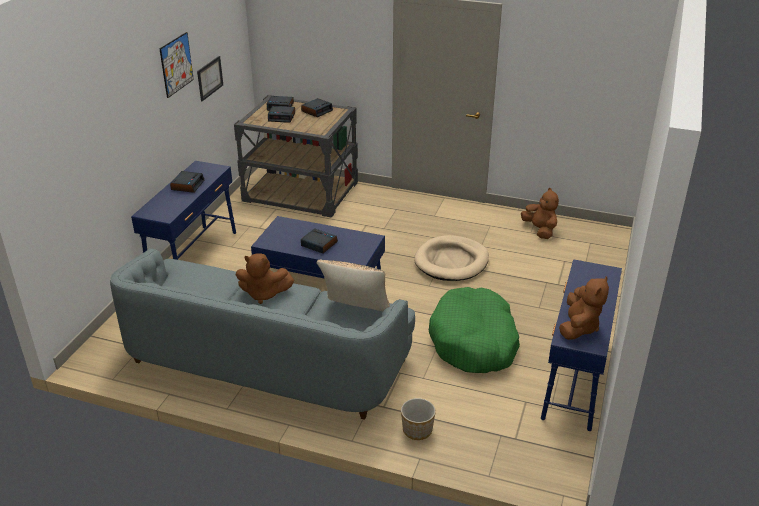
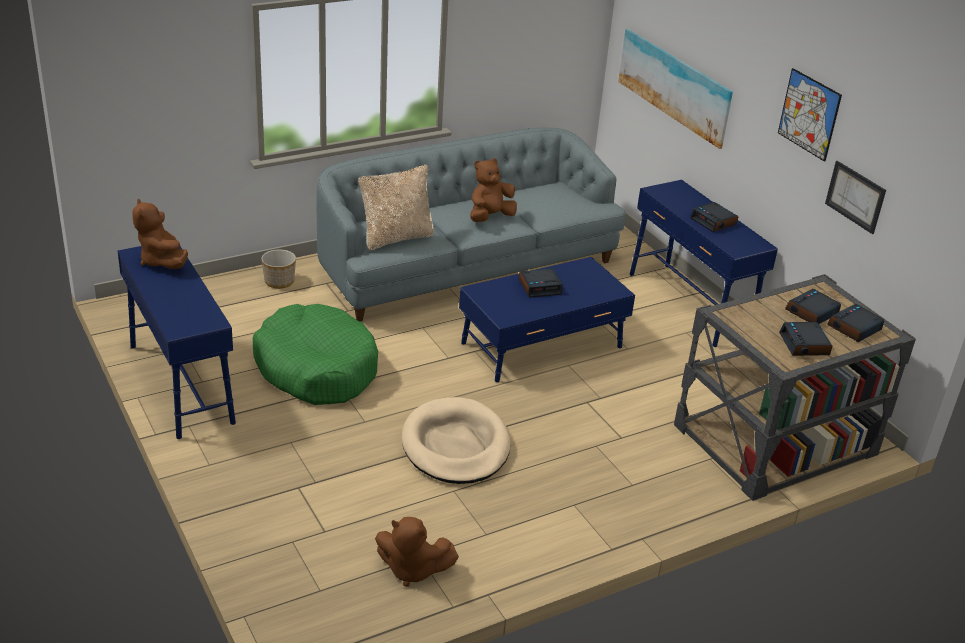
camera: 130 degrees right, 0 degrees up
(93, 165) = (675, 85): none -> picture

